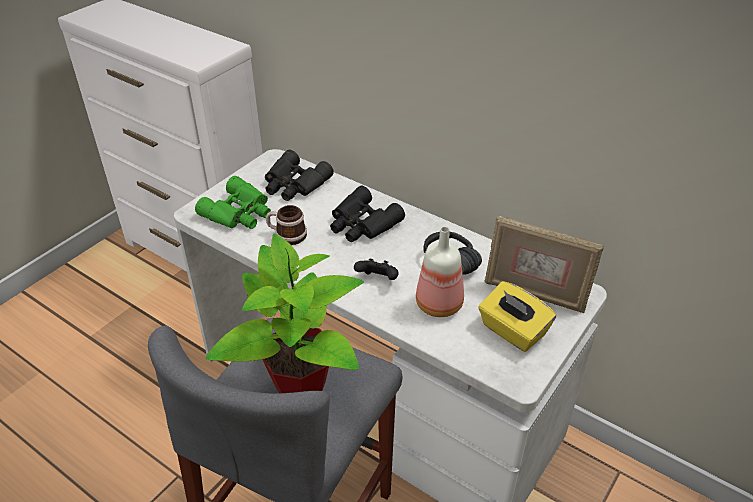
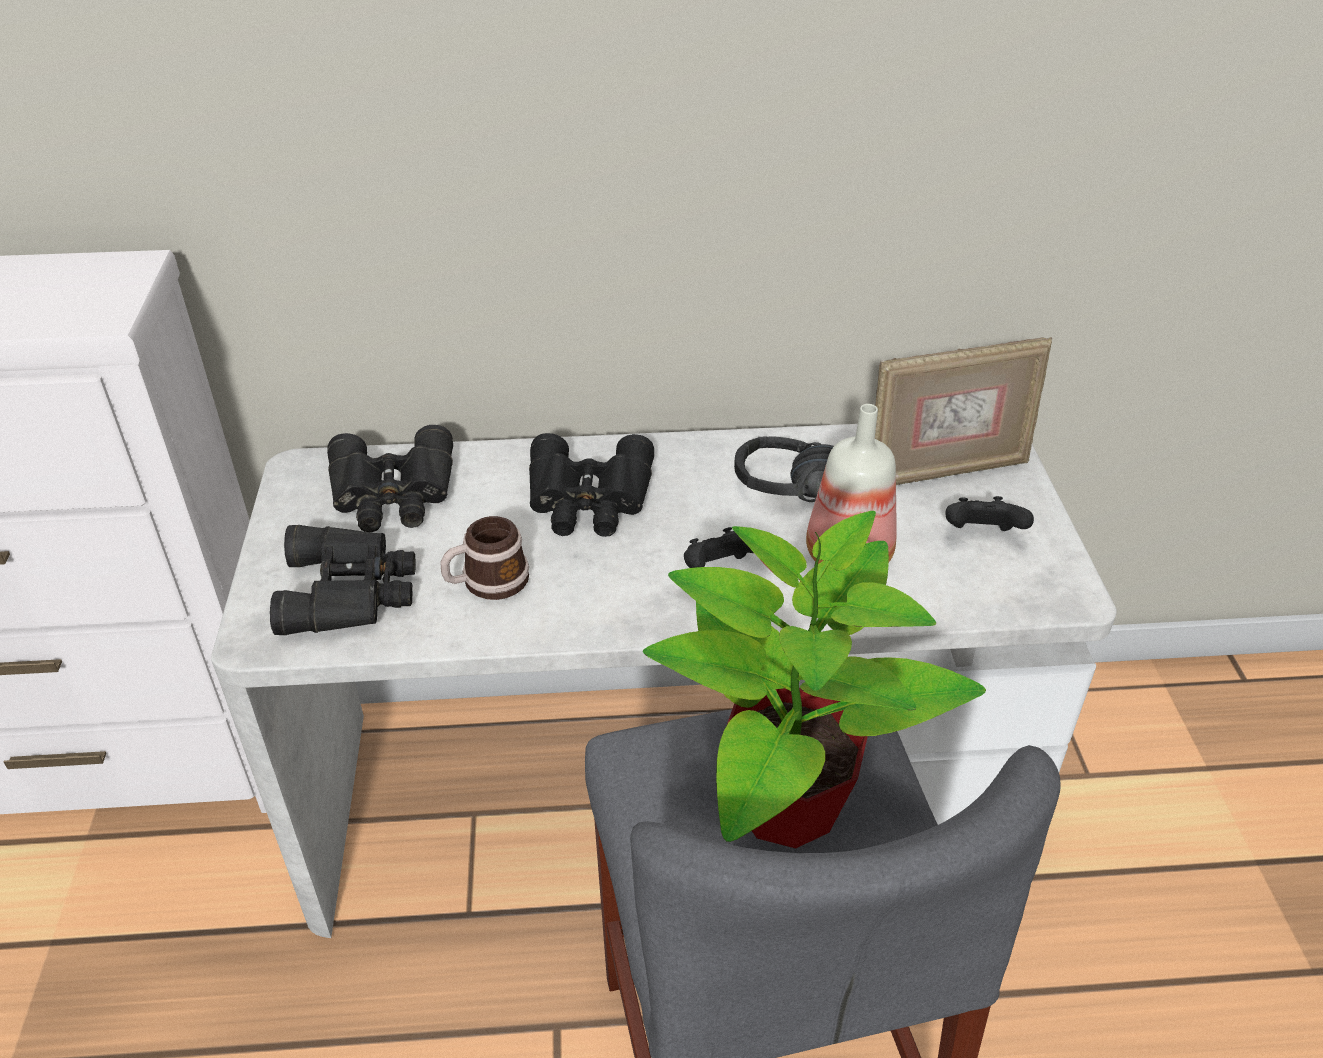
camera: 40 degrees left, 0 degrees up
(239, 212) = (351, 591): green binoculars -> black binoculars
(512, 331) = (981, 535): yellow tissue box -> black game controller

